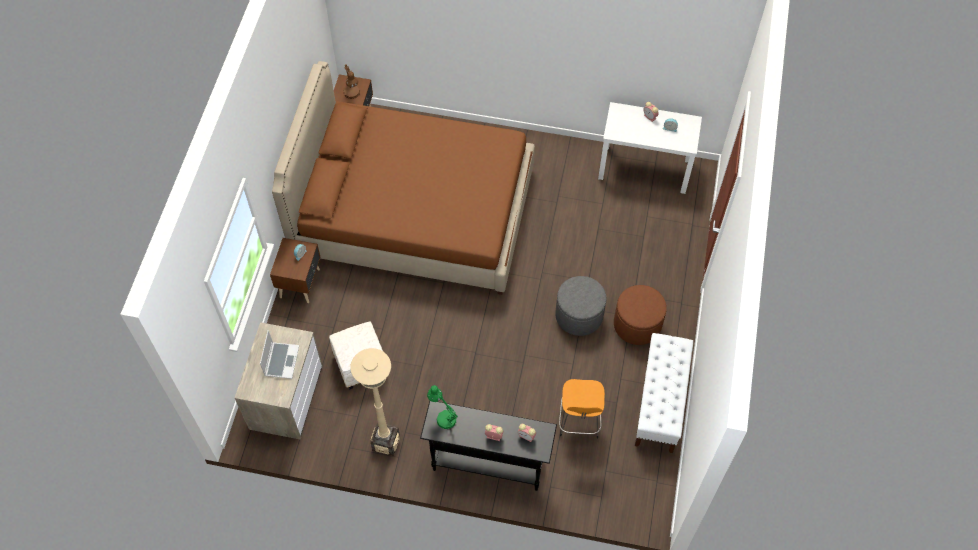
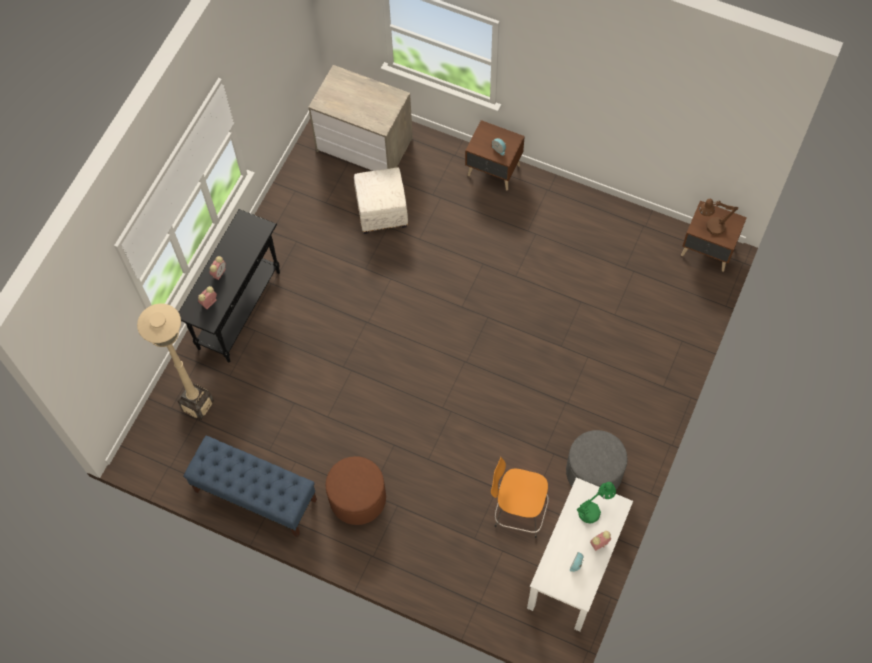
camera: 105 degrees right, 5 degrees up
(281, 360) = (361, 106): laptop -> none
(385, 443) = (290, 222): beige floor lamp -> beige floor lamp (197, 405)
(414, 213) = (560, 293): brown bed -> none
(443, 417) = (254, 232): green table lamp -> green table lamp (593, 510)
(579, 315) = (385, 437): grey ottoman -> grey ottoman (594, 472)
(579, 421) = (259, 406): orange stool -> orange stool (518, 511)
(660, 403) = (255, 495): white bench -> blue bench

